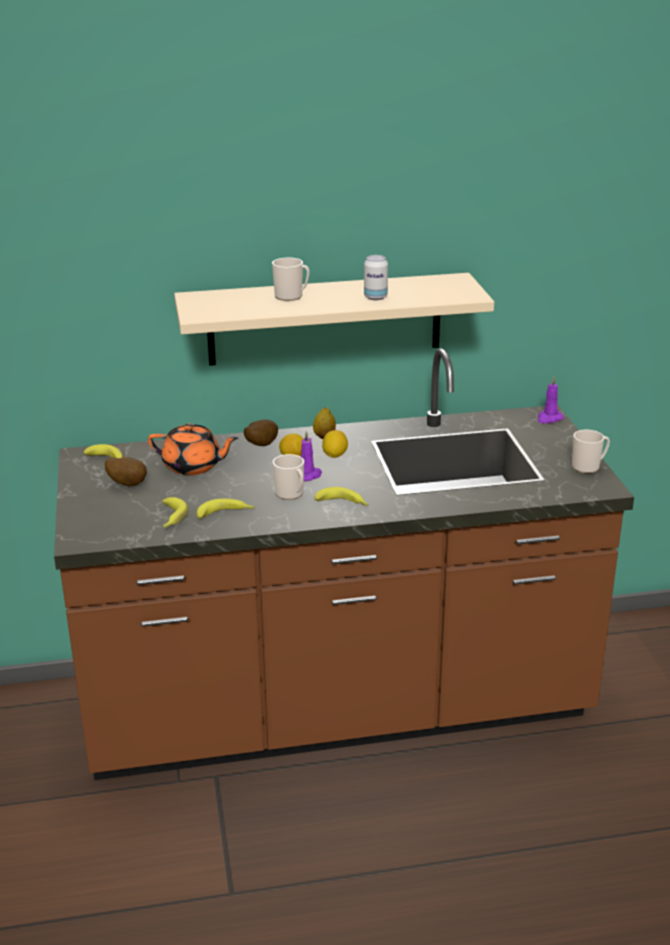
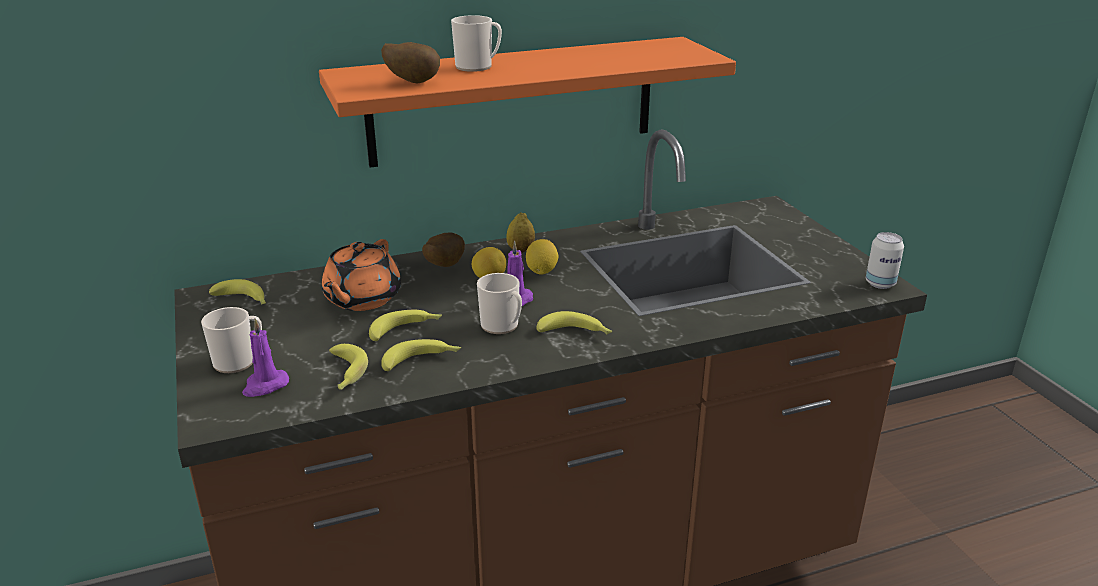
camera: 10 degrees left, 0 degrees up
(128, 484) = (276, 330): potato -> potato (413, 82)
(193, 466) = (361, 299): orange teapot -> orange teapot turned 105 degrees clockwise
(220, 491) = (406, 330): none -> banana
(325, 319) = (513, 101): beige shelf -> orange shelf
(375, 297) = (586, 63): can -> can (880, 283)
(549, 418) = (776, 211): purple candle -> purple candle (265, 385)
(588, 467) = (852, 262): mug -> mug (239, 361)

